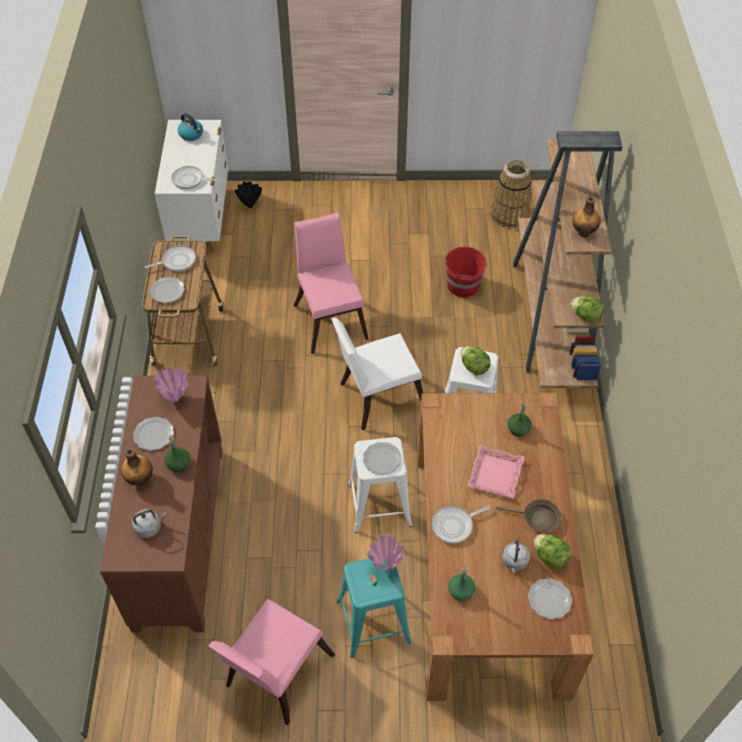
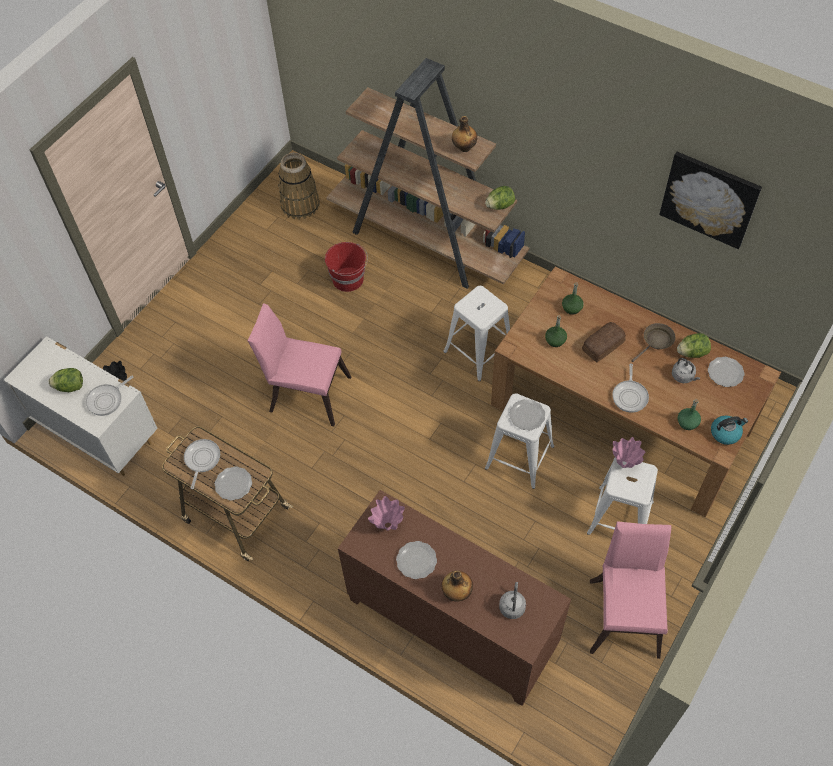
camera: 55 degrees left, 5 degrees up
(178, 464) = (461, 554): green bottle -> green bottle (555, 340)
(191, 134) = (44, 370): kettle -> kettle (725, 433)
(275, 675) = (625, 612): pink chair -> pink chair turned 150 degrees counterclockwise
(373, 621) = (620, 517): turquoise stool -> white stool
(377, 397) = (415, 402): white chair -> none
(474, 367) = (482, 306): lettuce -> lettuce (70, 386)
(495, 474) = (602, 345): pink tray -> bread
(684, 436) = (709, 199): none -> picture

